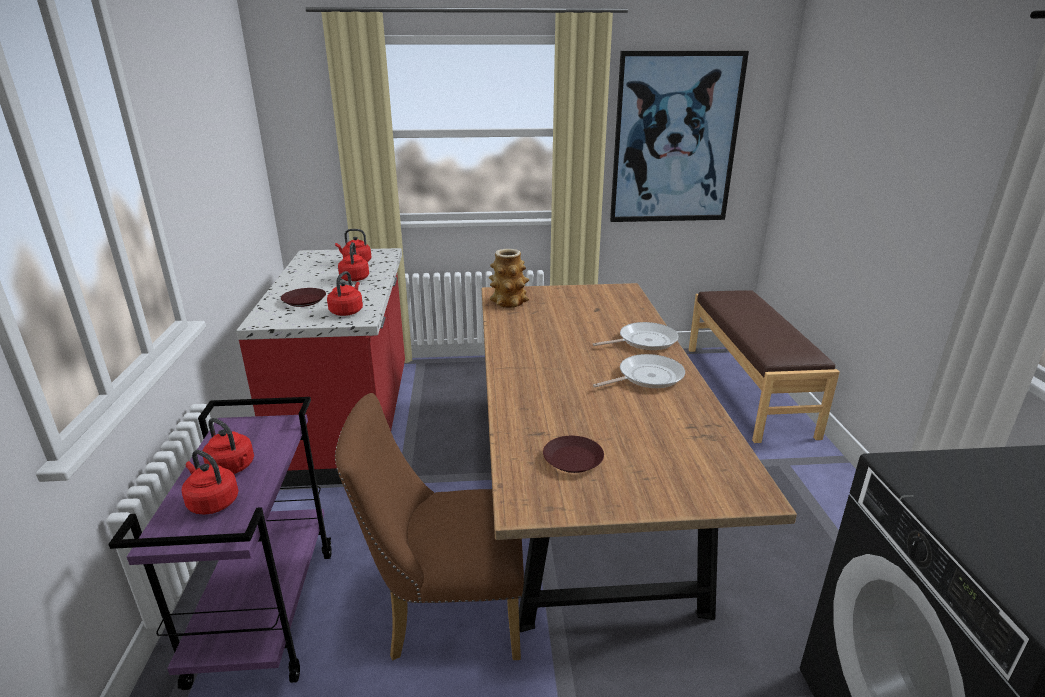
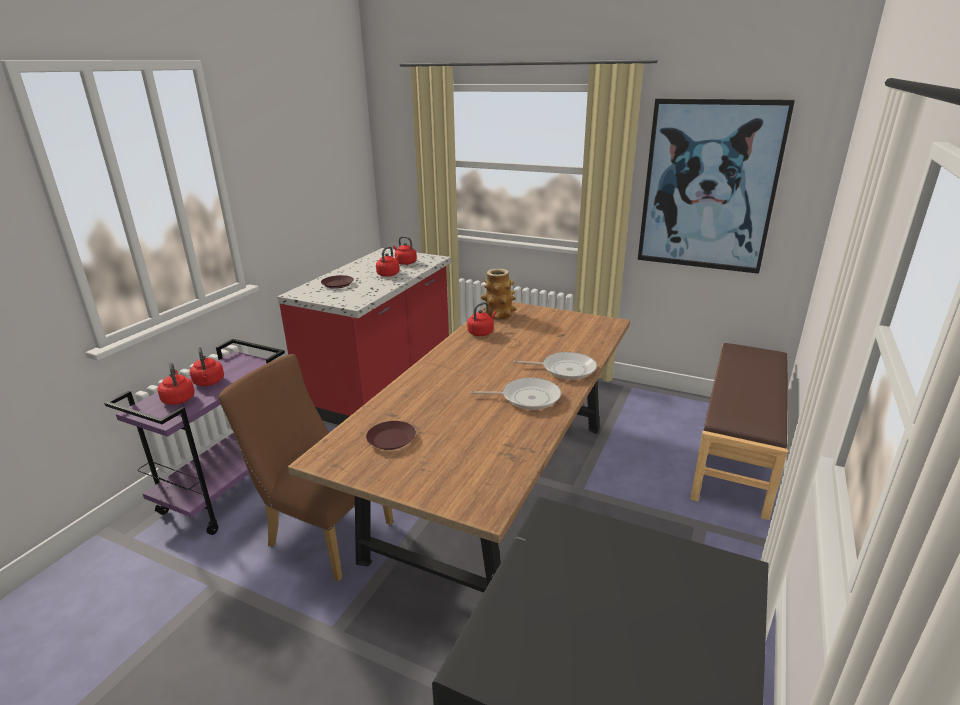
camera: 30 degrees right, 0 degrees up
(347, 311) = (353, 297): red kettle -> red kettle (481, 332)

